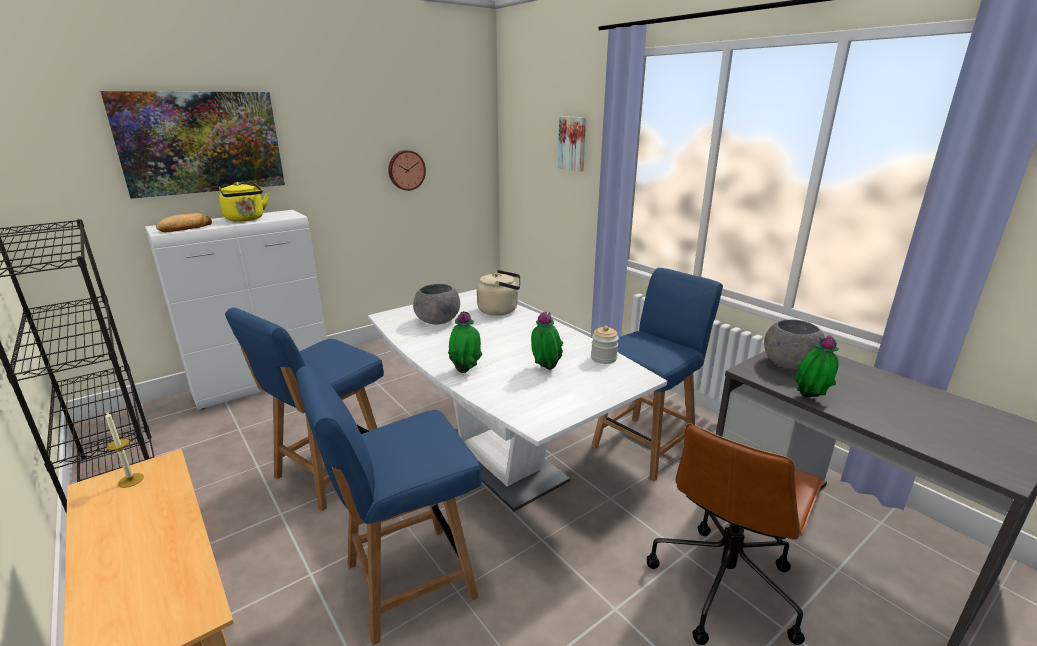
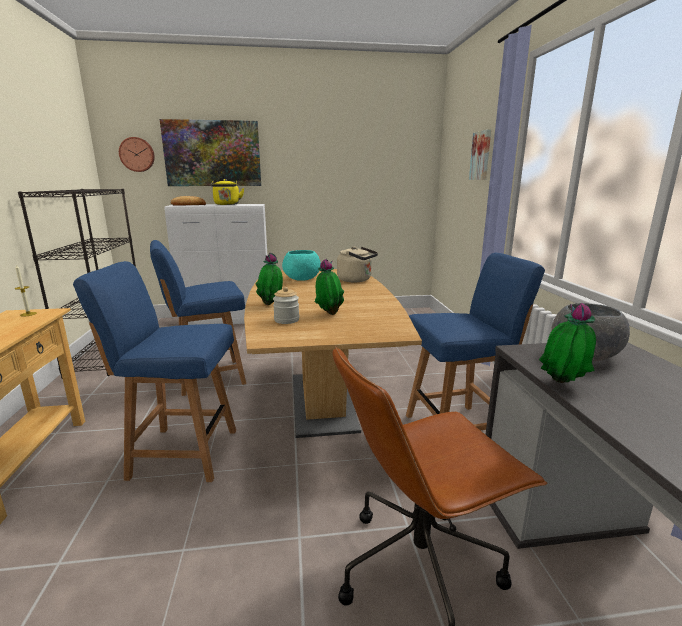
camera: 30 degrees right, 5 degrees down
(406, 170) = (354, 183): wall clock -> wall clock (137, 154)
(437, 321) = (301, 279): grey bowl -> turquoise bowl
(499, 459) = (322, 402): white dining table -> brown dining table
(603, 358) = (388, 317): jar -> jar (286, 320)

